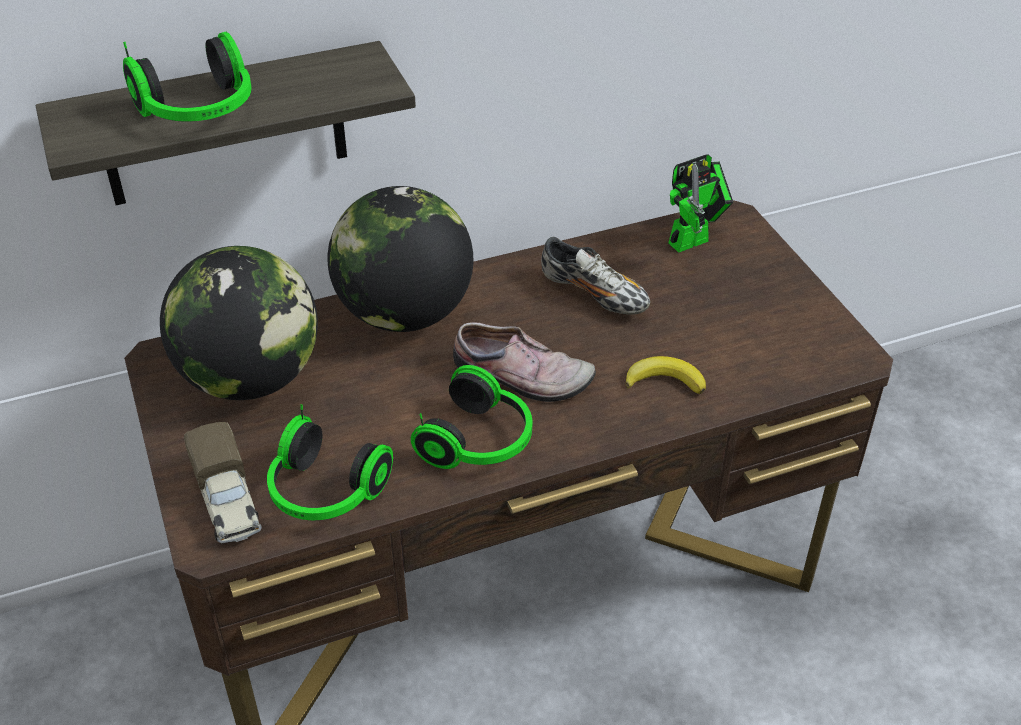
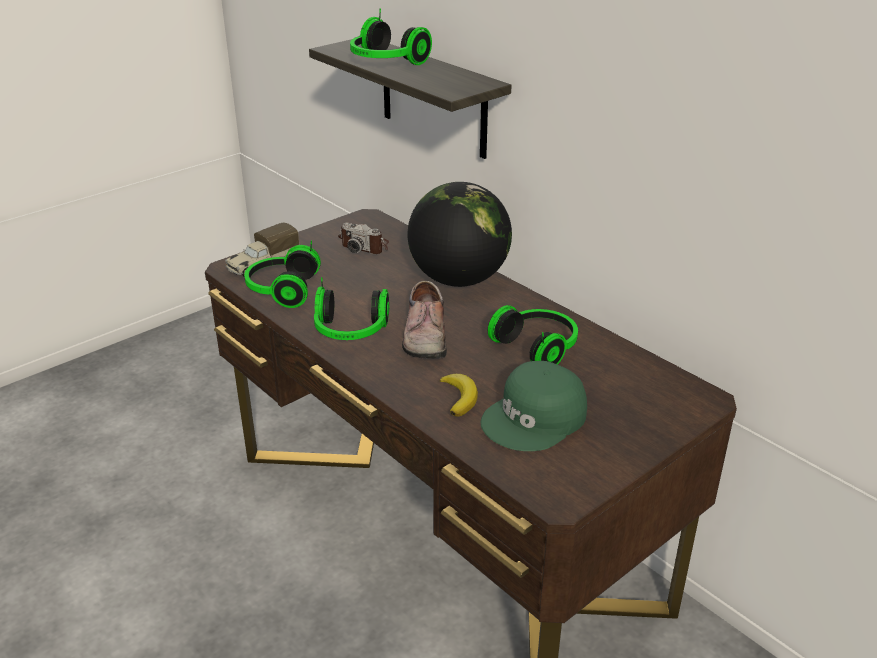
camera: 70 degrees right, 10 degrees down
(250, 378) = (365, 246): globe -> camera
(594, 294) = (538, 348): shoe -> headphones
(693, 240) = (651, 383): toy robot -> none
(725, 335) = (535, 418): none -> green cap

